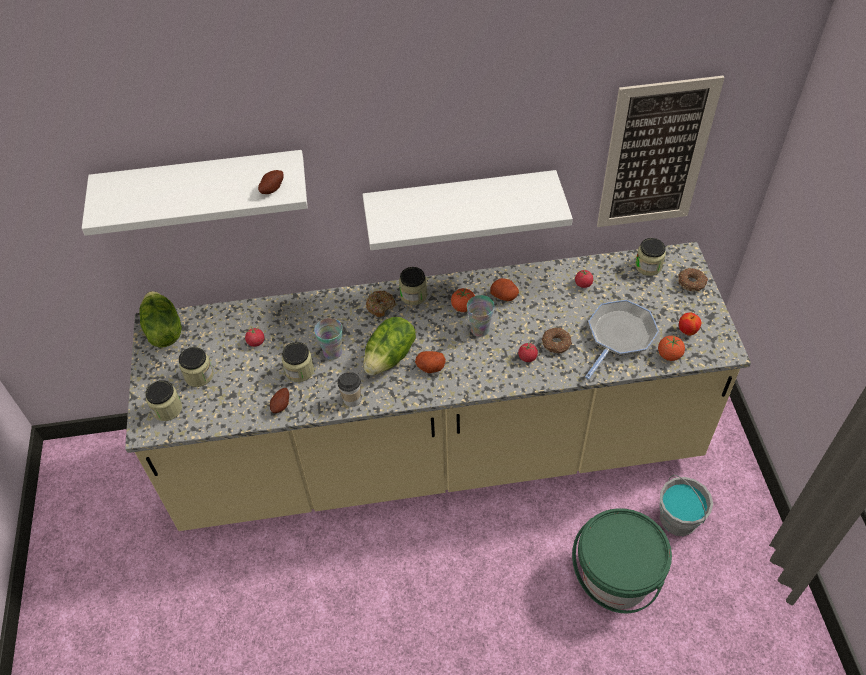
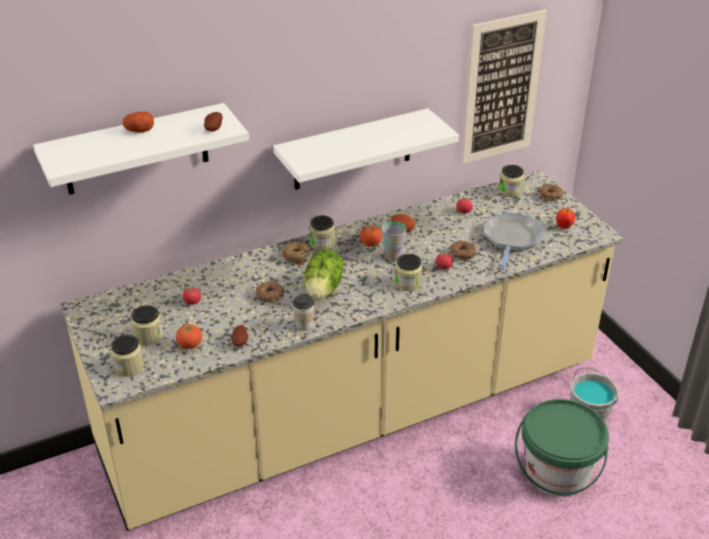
camera: 20 degrees left, 15 degrees down
(163, 331) = (96, 311): lettuce -> none
(299, 371) = (244, 314): jar -> jar (408, 283)
(332, 352) = (269, 296): cup -> donut
(430, 367) = (363, 289): potato -> potato (139, 130)
(669, 355) = (558, 244): tomato -> tomato (190, 345)

